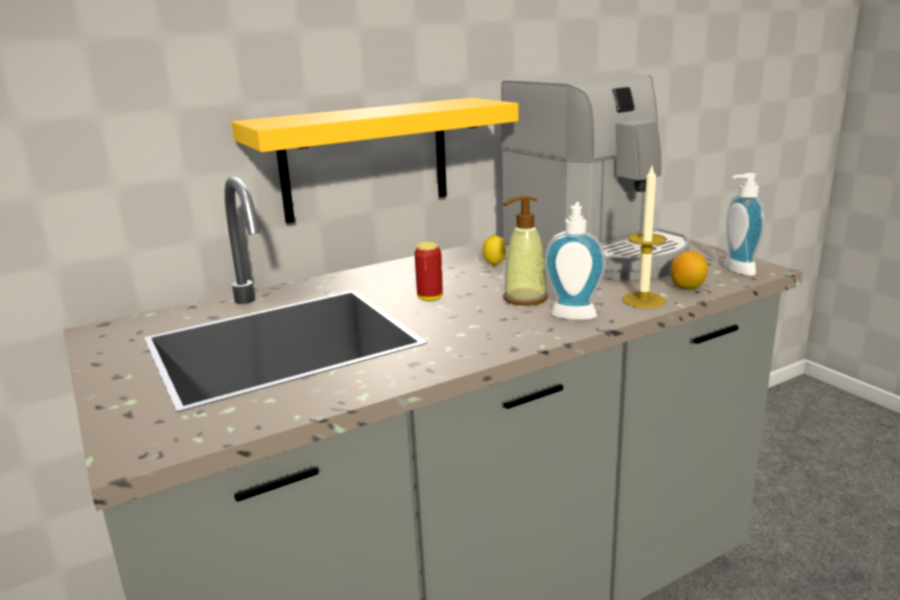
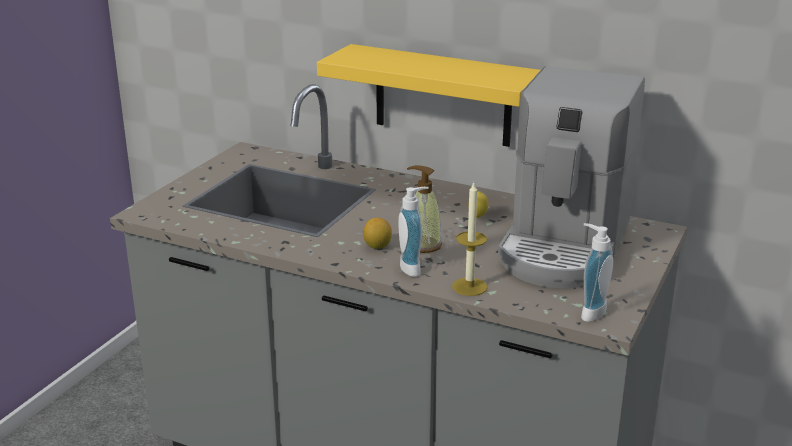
camera: 55 degrees right, 5 degrees up
(430, 298) = (388, 216): can -> none
(687, 287) = (519, 298): lemon -> lemon (377, 246)

